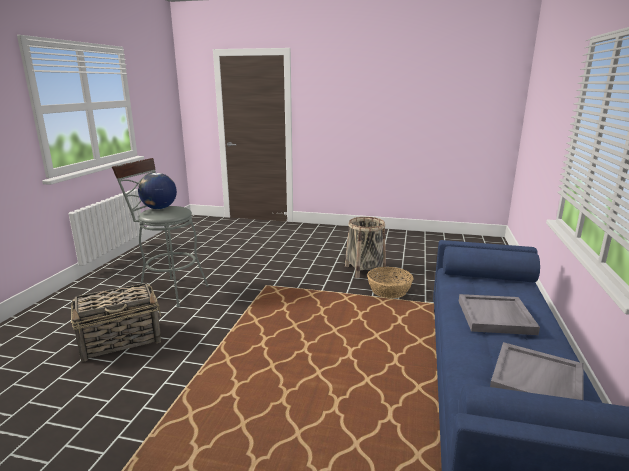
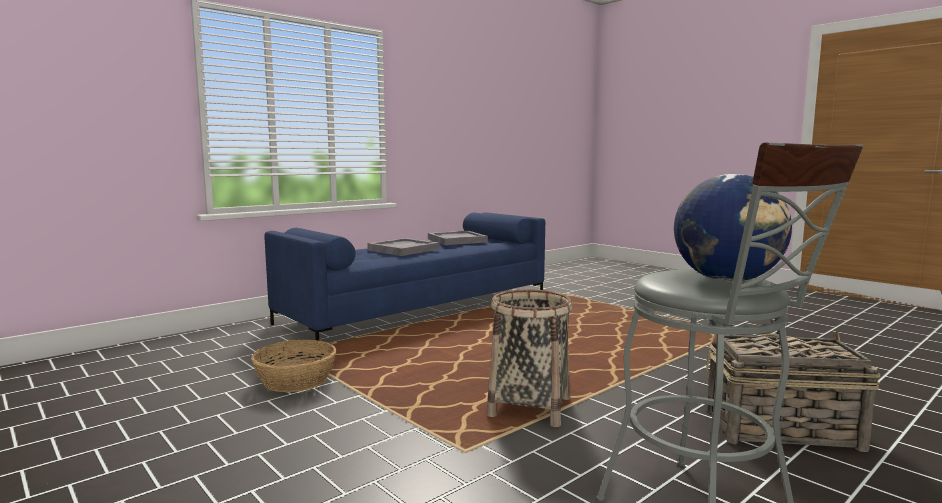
camera: 145 degrees left, 10 degrees down
(364, 270) = (232, 423): basket -> basket (530, 407)

